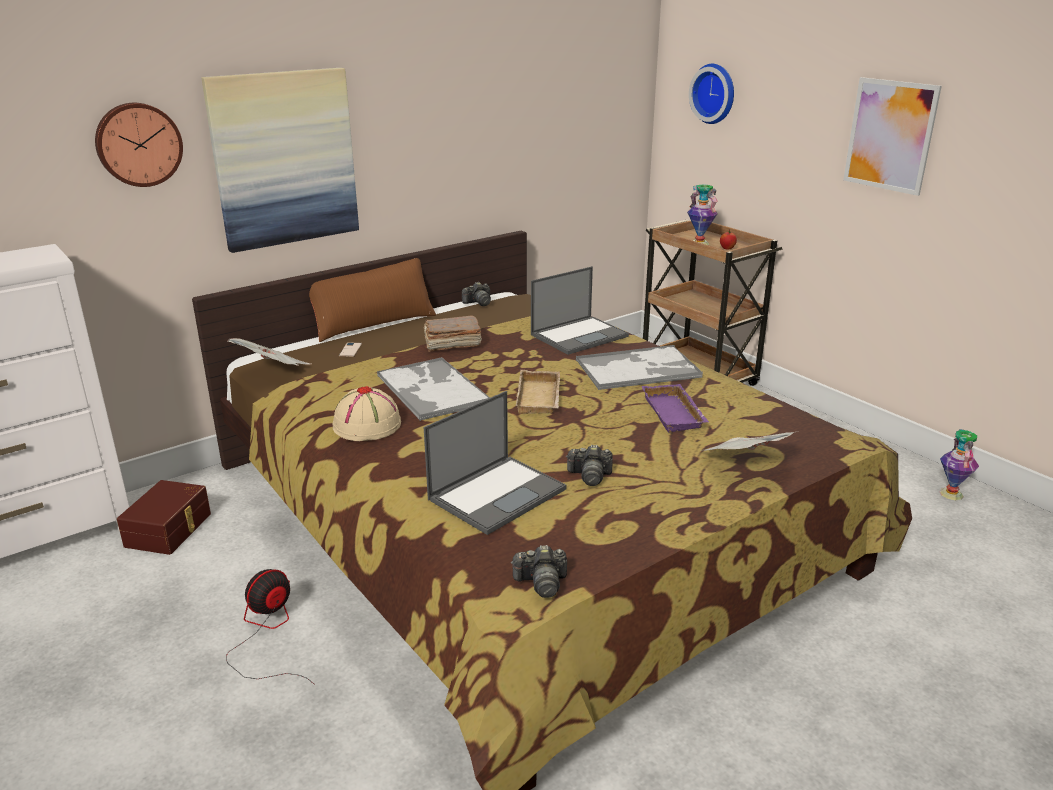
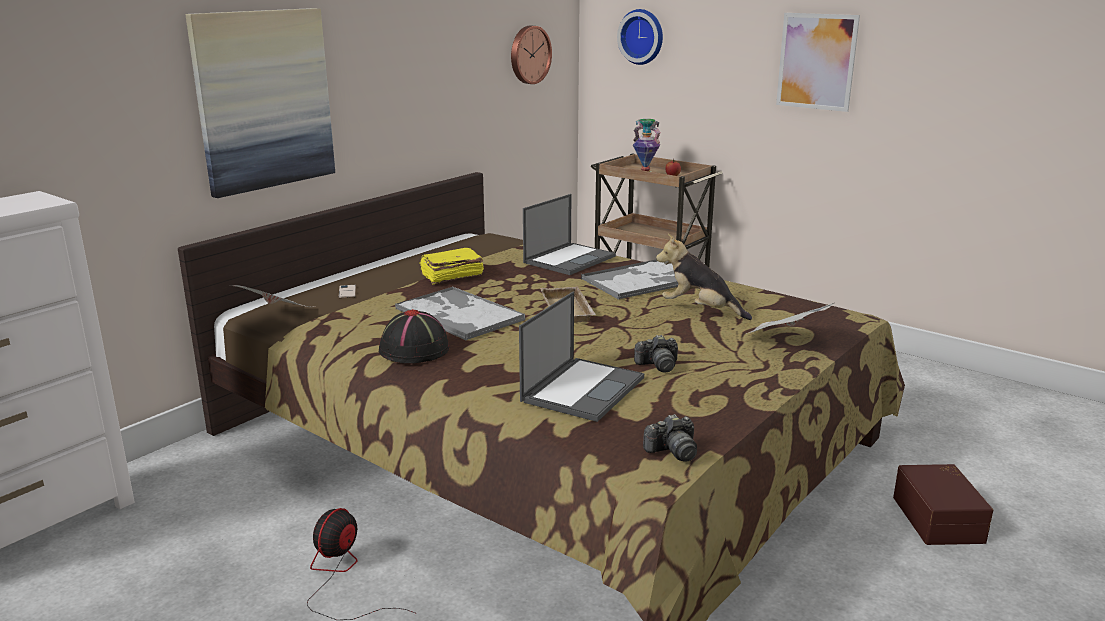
camera: 15 degrees left, 5 degrees down
(138, 144) = (123, 83): wall clock -> wall clock (529, 54)
(170, 530) = (179, 499): brown storage box -> brown storage box (940, 519)
(367, 426) = (415, 350): beige hat -> black hat
(373, 323) = (353, 268): brown pillow -> none
(451, 343) = (451, 276): brown book -> yellow book
(478, 303) = (449, 243): camera -> none
(675, 413) = (700, 310): purple tray -> plush toy
(950, 494) = (908, 371): vase -> none

